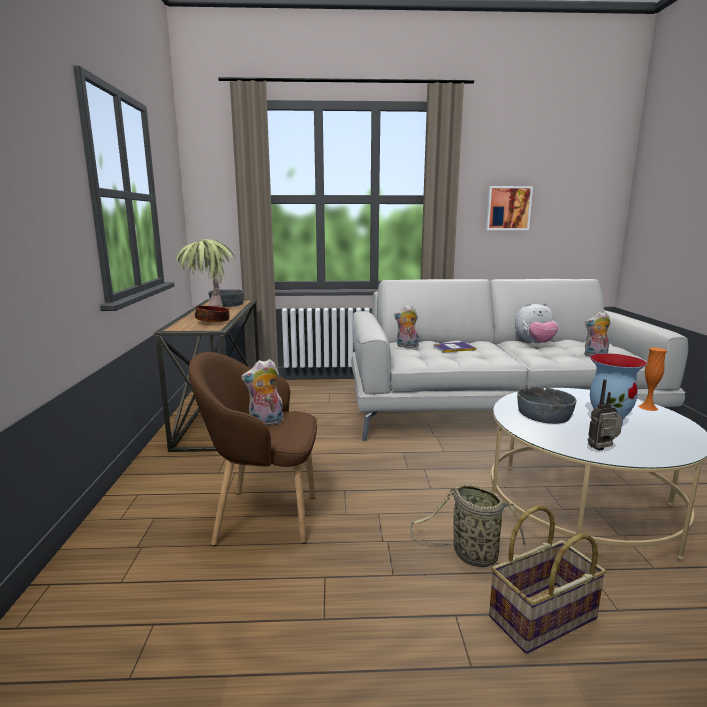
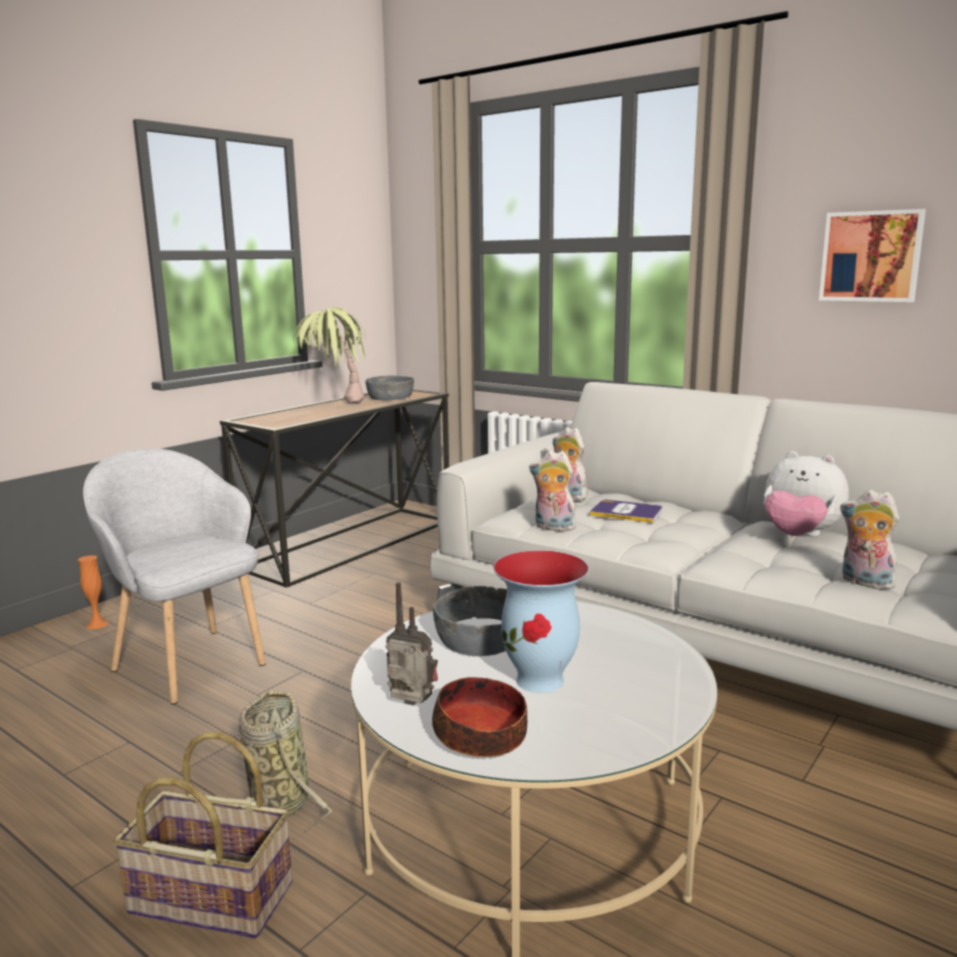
camera: 40 degrees right, 0 degrees up
(213, 321) = (303, 416): bowl -> bowl (481, 737)
(262, 517) = (189, 663): brown armchair -> grey armchair
(266, 423) = (187, 546): plush toy -> plush toy (553, 527)
(648, 407) = (681, 687): orange vase -> orange vase (97, 624)

